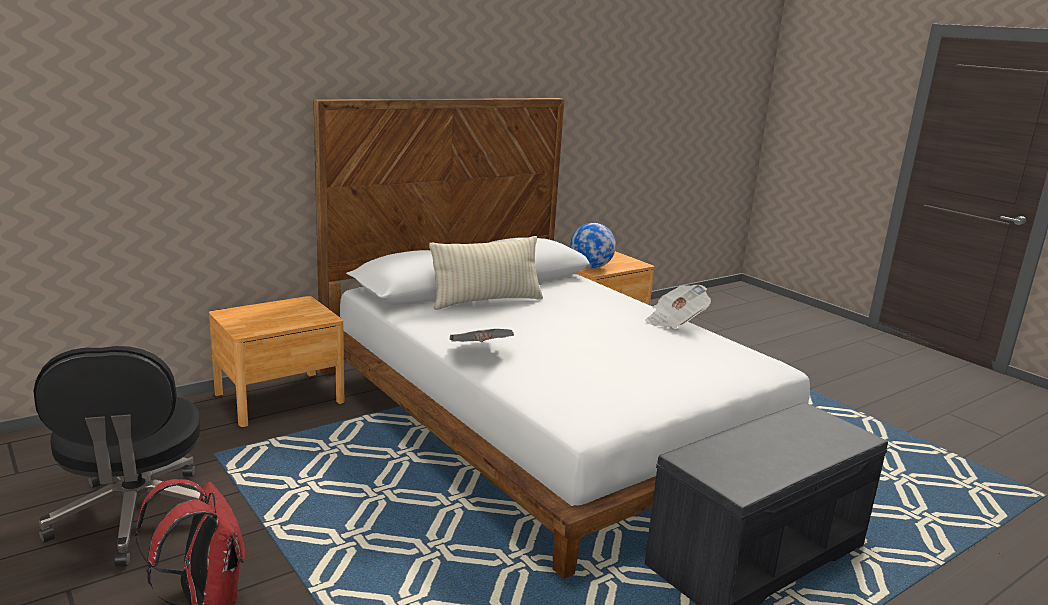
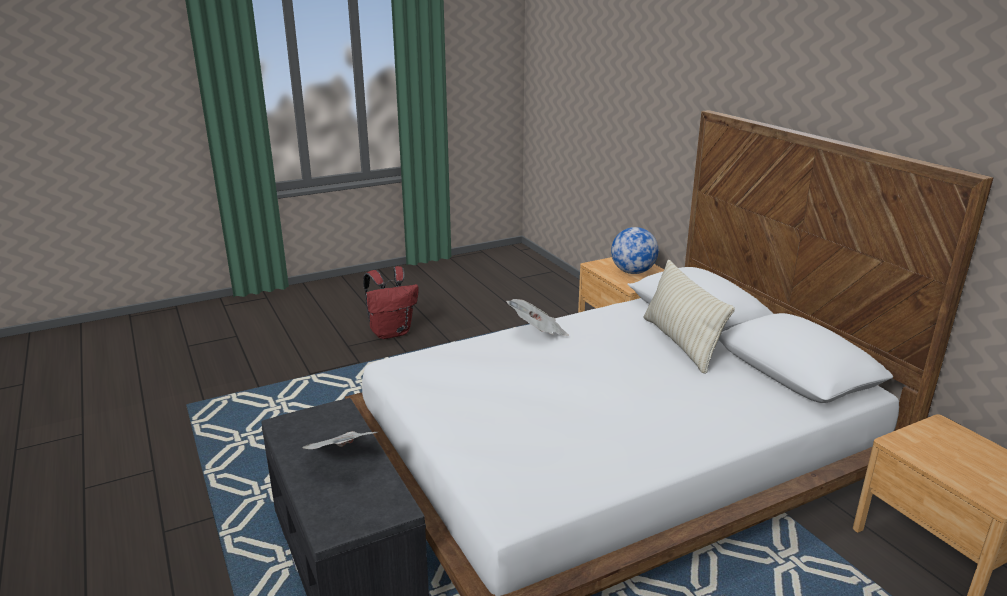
camera: 100 degrees right, 5 degrees up
(136, 517) = (470, 309): black office chair -> none
(591, 267) = (923, 443): globe -> globe (632, 272)
(675, 322) = (650, 456): newspaper -> newspaper (343, 456)

